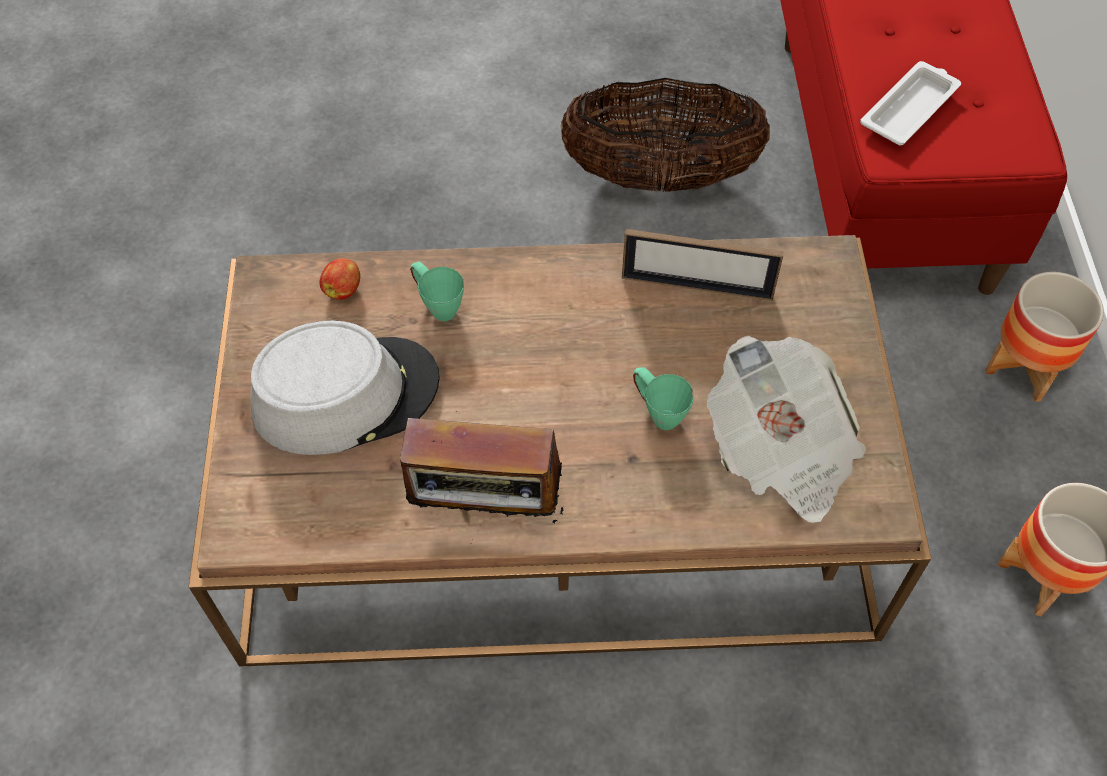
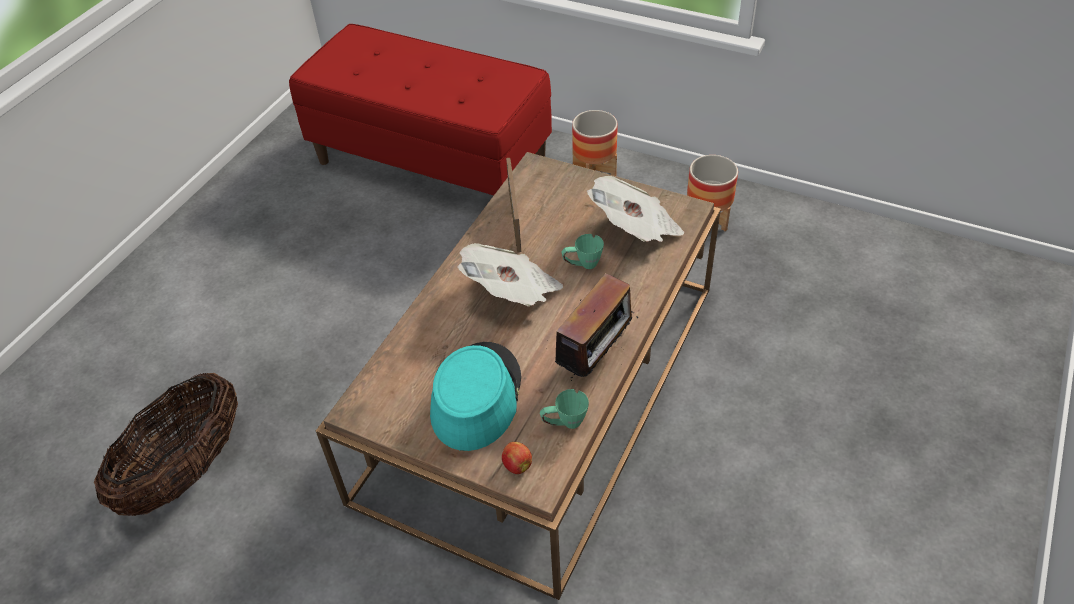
camera: 60 degrees left, 10 degrees down
(343, 289) = (396, 372): apple -> apple (517, 465)
(346, 395) = (476, 396): grey hat -> turquoise hat
(437, 305) = (443, 331): green mug -> green mug (564, 424)
(552, 350) = (512, 292): none -> newspaper
(660, 177) = (363, 253): basket -> basket (187, 471)
(696, 287) = (514, 220): picture frame -> picture frame turned 45 degrees counterclockwise
(910, 108) = (465, 100): white tray -> none

